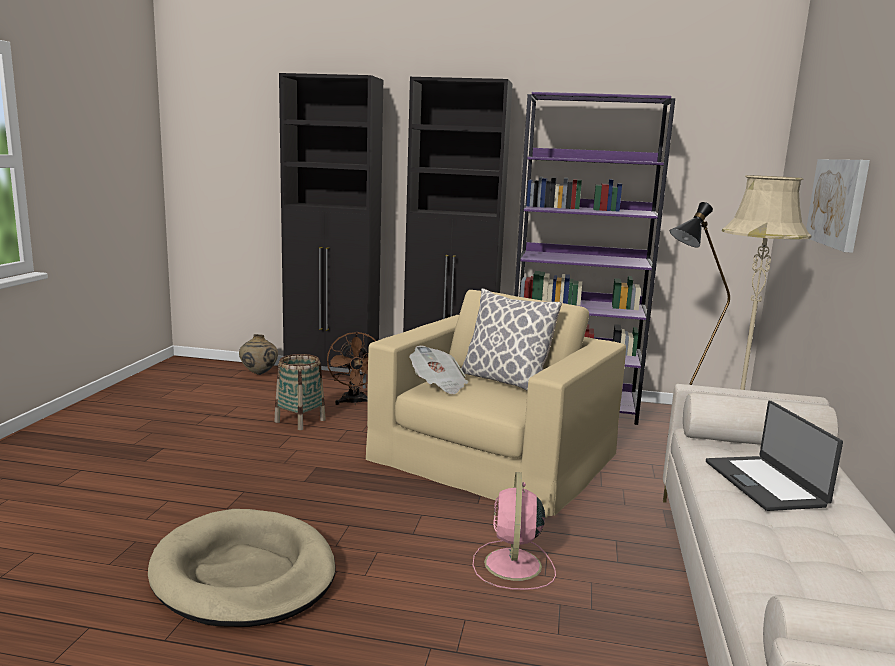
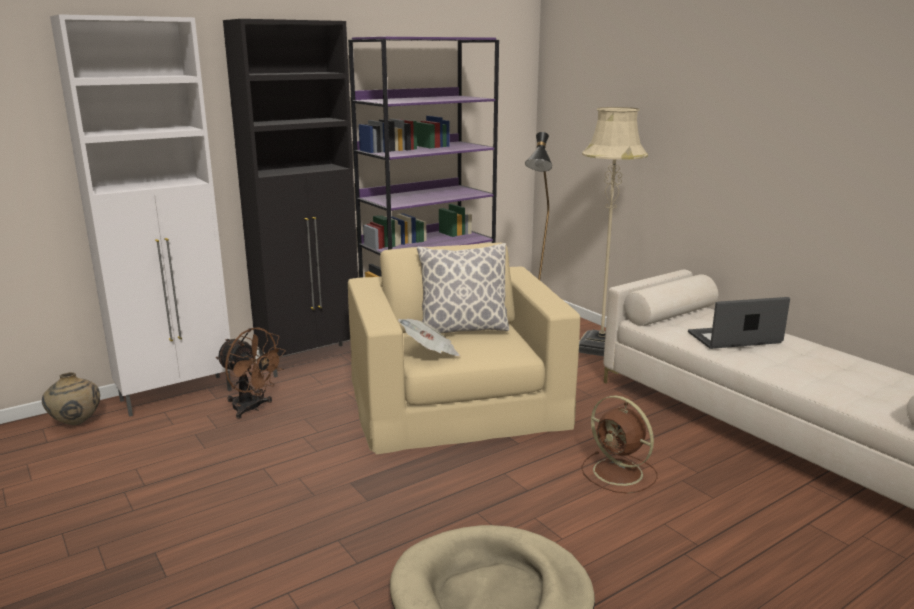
camera: 45 degrees left, 5 degrees up
(300, 421) = (239, 450): basket -> none
(332, 379) = (178, 395): black cabinet -> white cabinet
(513, 566) = (619, 473): pink fan -> brown fan
(765, 483) = (735, 338): laptop -> laptop turned 135 degrees clockwise
(838, 202) = (651, 124): picture -> none

